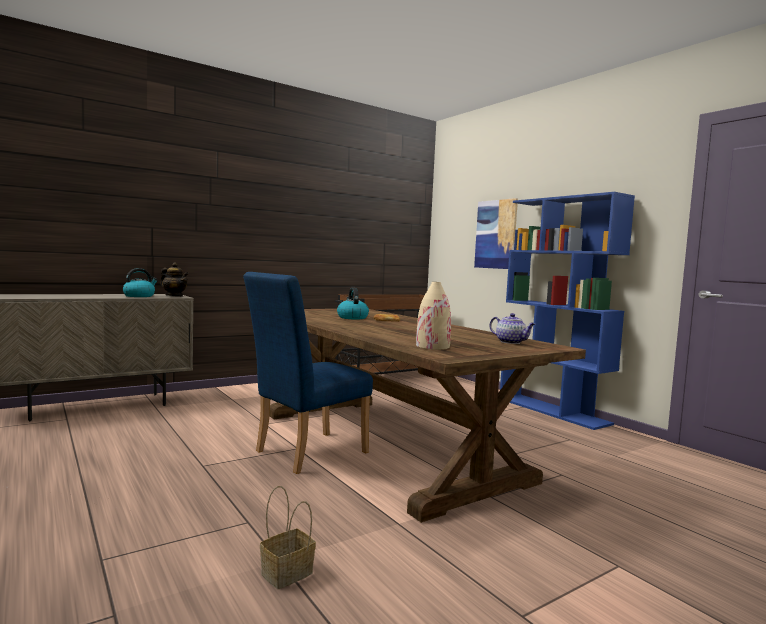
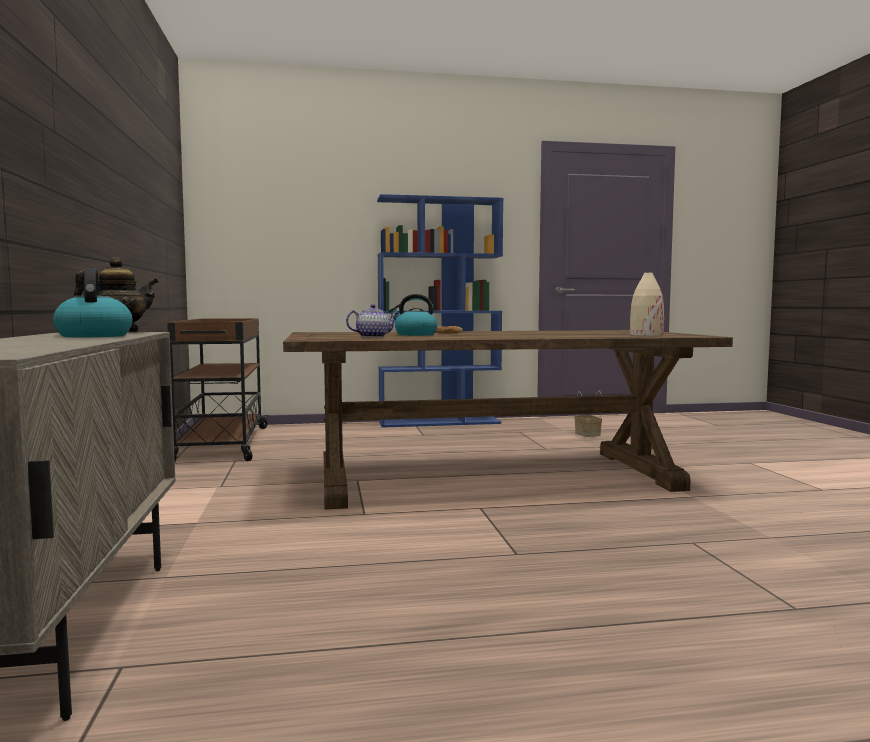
camera: 65 degrees left, 0 degrees up
(286, 574) = (795, 537): basket -> basket (588, 434)
(304, 453) = (500, 506): blue chair -> none
(496, 234) = (321, 233): picture -> none
(511, 342) = (610, 331): teapot -> teapot (373, 337)

